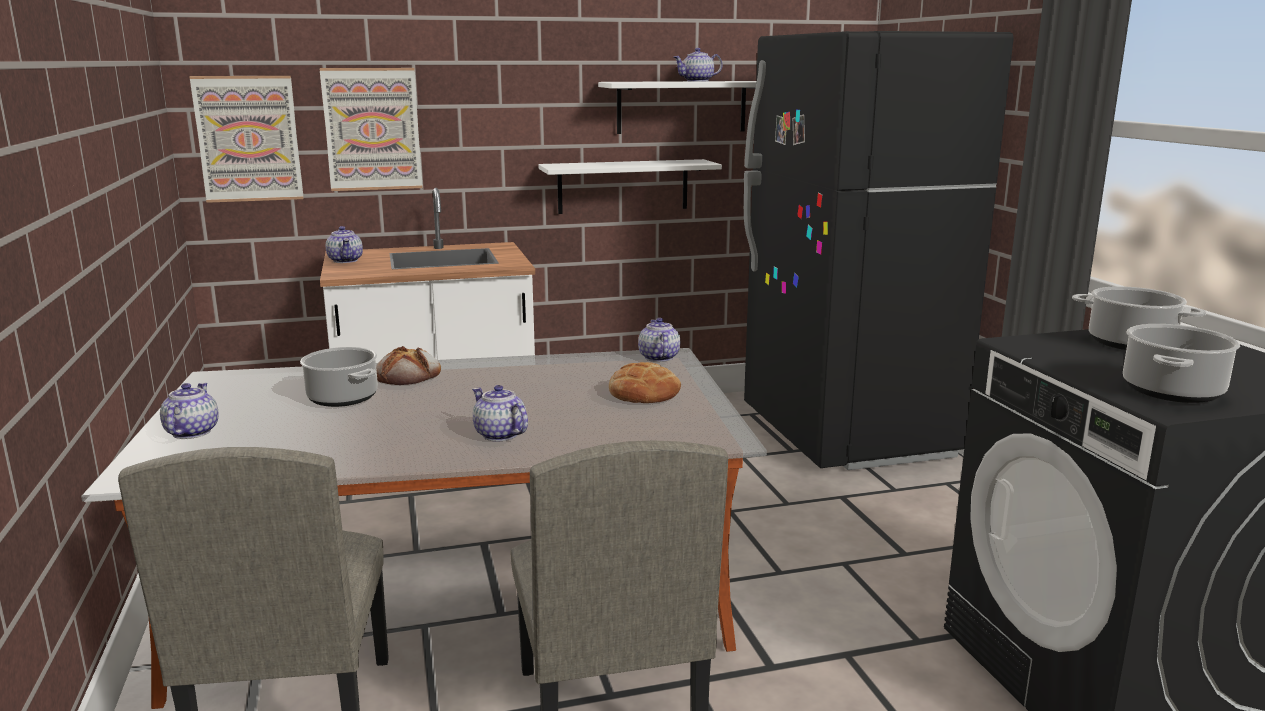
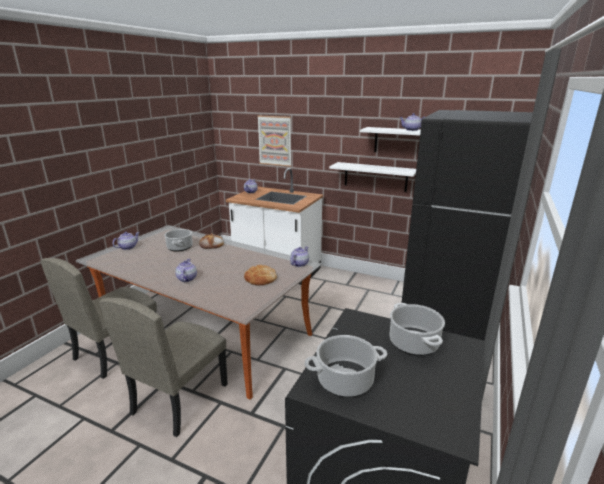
camera: 40 degrees right, 5 degrees up
(248, 139) = (235, 140): picture -> none

